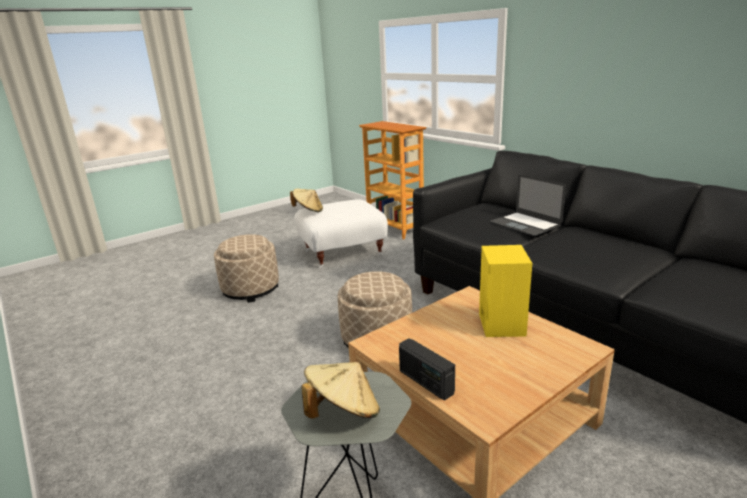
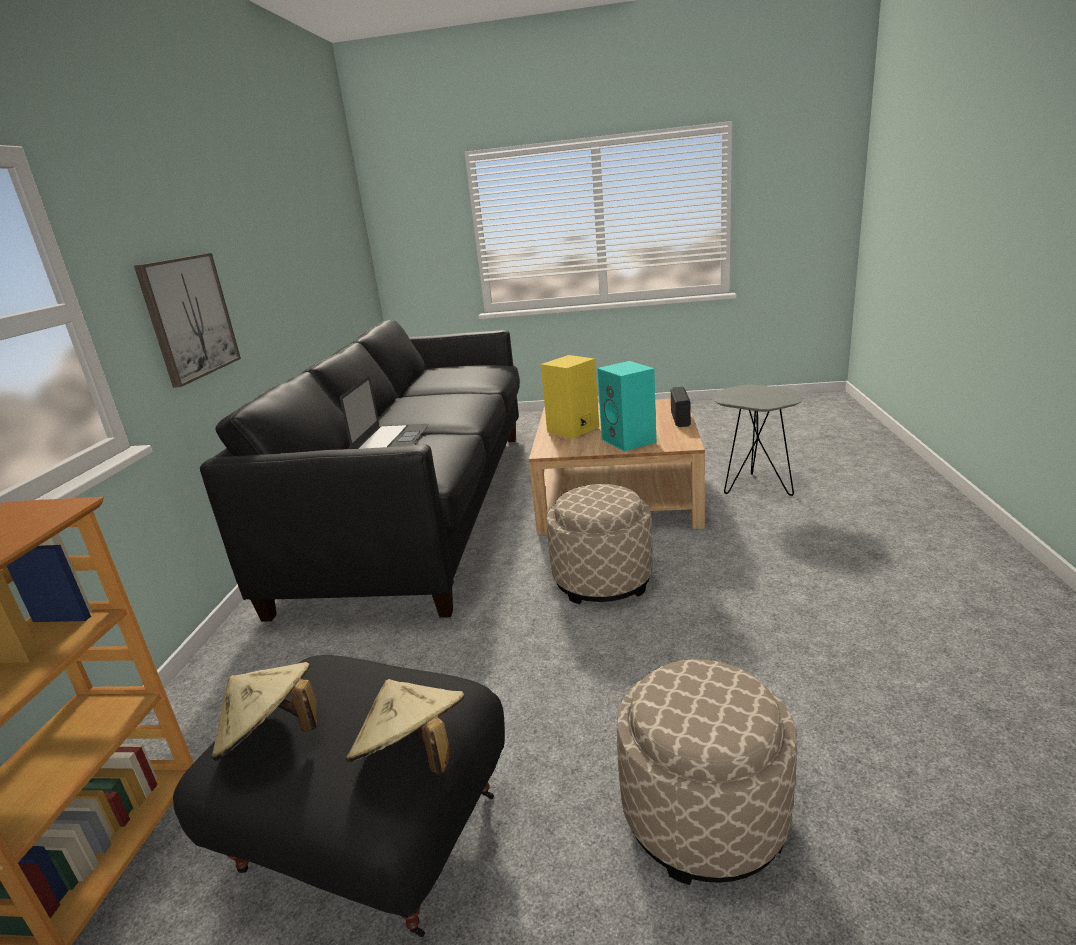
camera: 135 degrees left, 0 degrees up
(342, 252) = (368, 838): white ottoman -> black ottoman
(343, 412) = (761, 393): beige hat -> beige hat (272, 738)
(425, 329) = (630, 441): none -> turquoise speaker
(569, 101) = (189, 317): none -> picture

